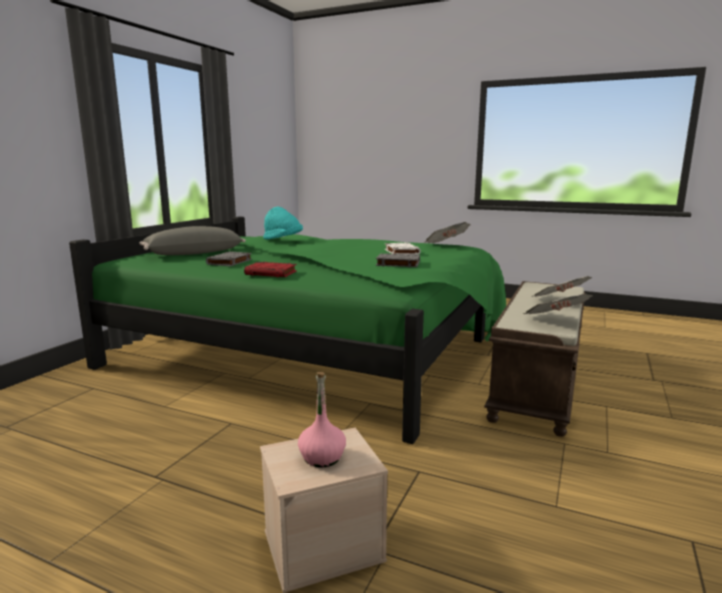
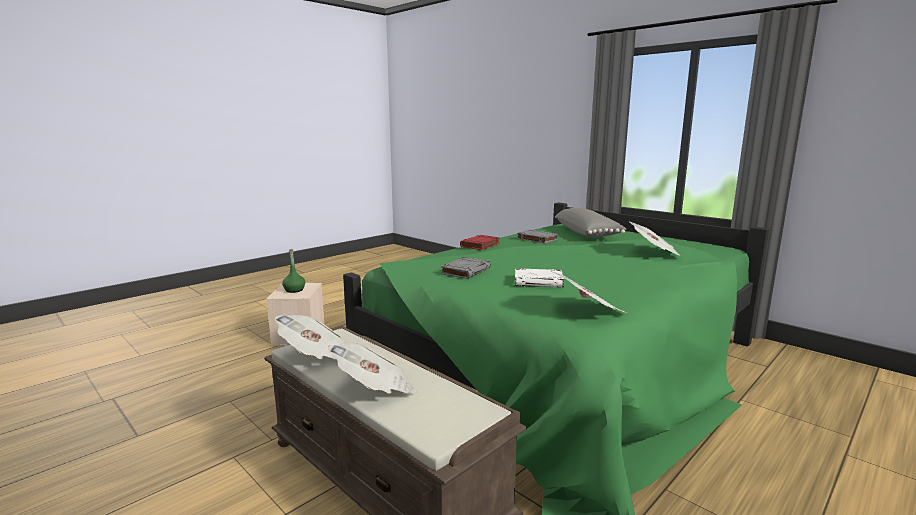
camera: 110 degrees right, 0 degrees up
(283, 240) = (654, 252): turquoise hat -> newspaper
(322, 457) = (294, 290): pink bottle -> green bottle

